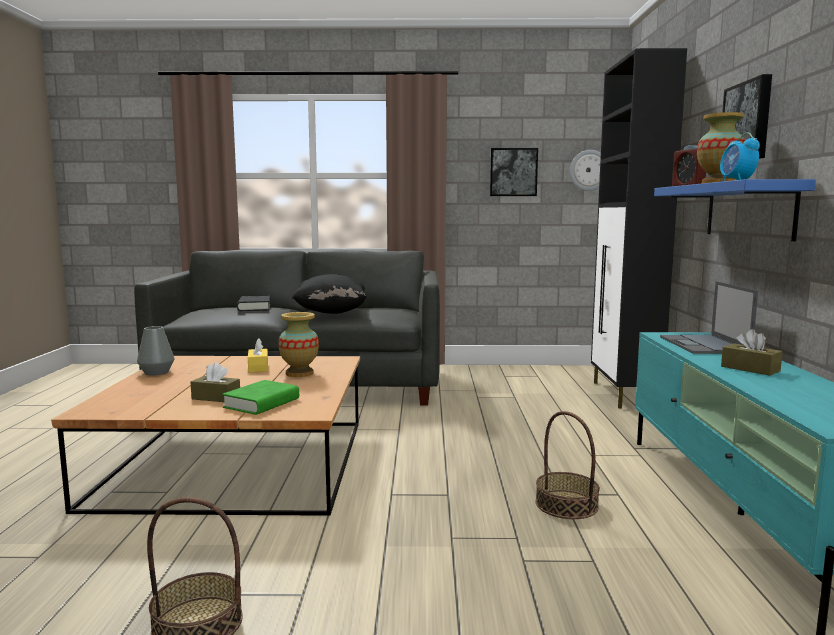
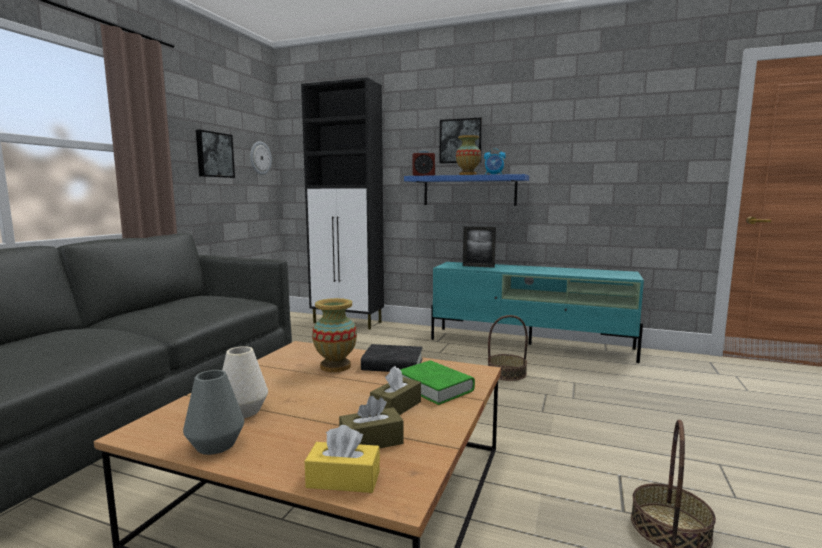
camera: 70 degrees left, 0 degrees up
(204, 369) = (243, 411): none -> white vase
(254, 307) = (63, 336): black book -> black book (392, 364)
(258, 367) = (282, 382): yellow tissue box -> yellow tissue box (343, 479)
(331, 312) = (178, 313): black pillow -> none
(704, 345) = (478, 266): laptop -> picture frame
(750, 369) = (533, 269): brown tissue box -> brown tissue box (371, 441)

